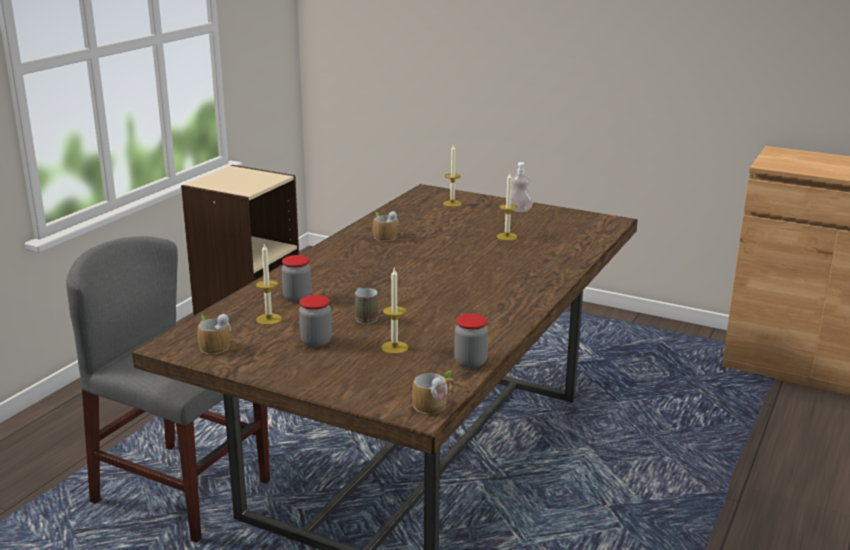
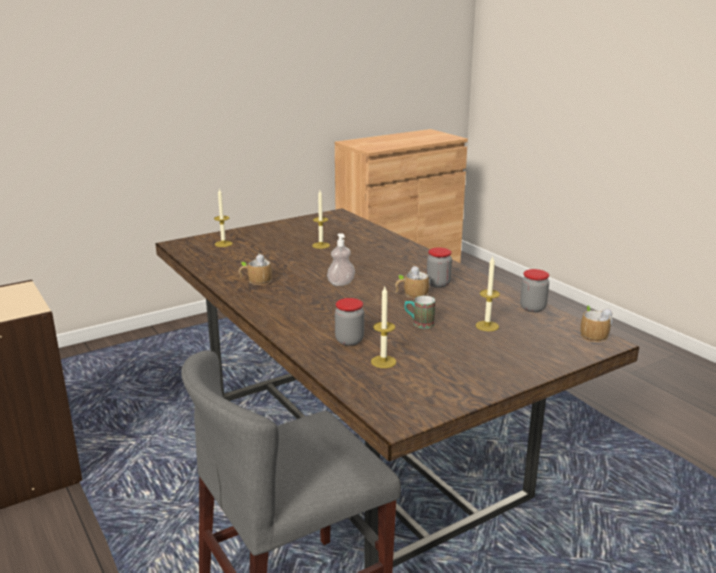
camera: 60 degrees left, 0 degrees up
(212, 345) = (416, 398): mug -> mug (411, 294)
(316, 341) = (450, 352): jar -> jar (438, 284)
(519, 210) = (274, 230): soap dispenser -> soap dispenser (341, 283)

